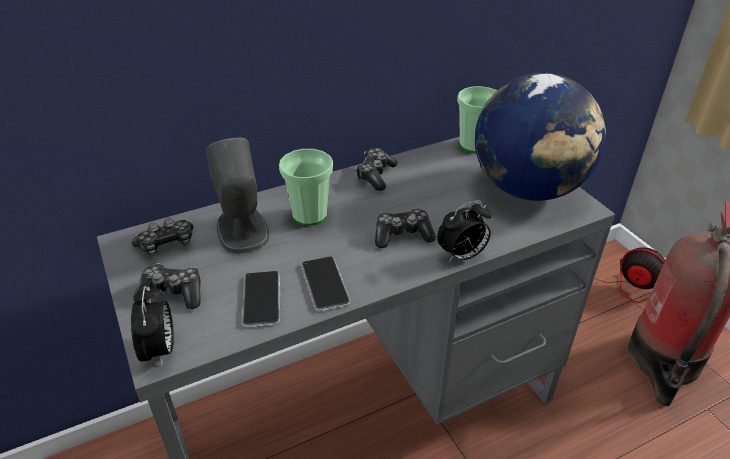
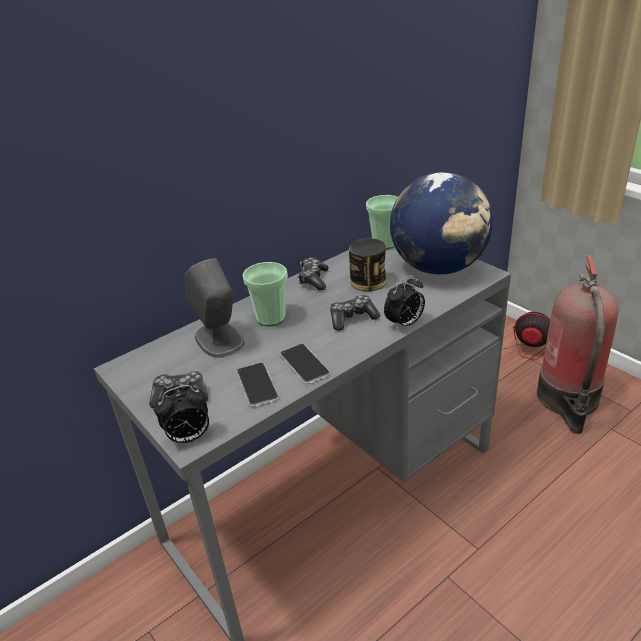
camera: 10 degrees left, 5 degrees down
(160, 350) = (189, 438): alarm clock -> alarm clock turned 90 degrees clockwise
(167, 244) = (159, 362): game controller -> none
(437, 190) = (368, 281): none -> can

